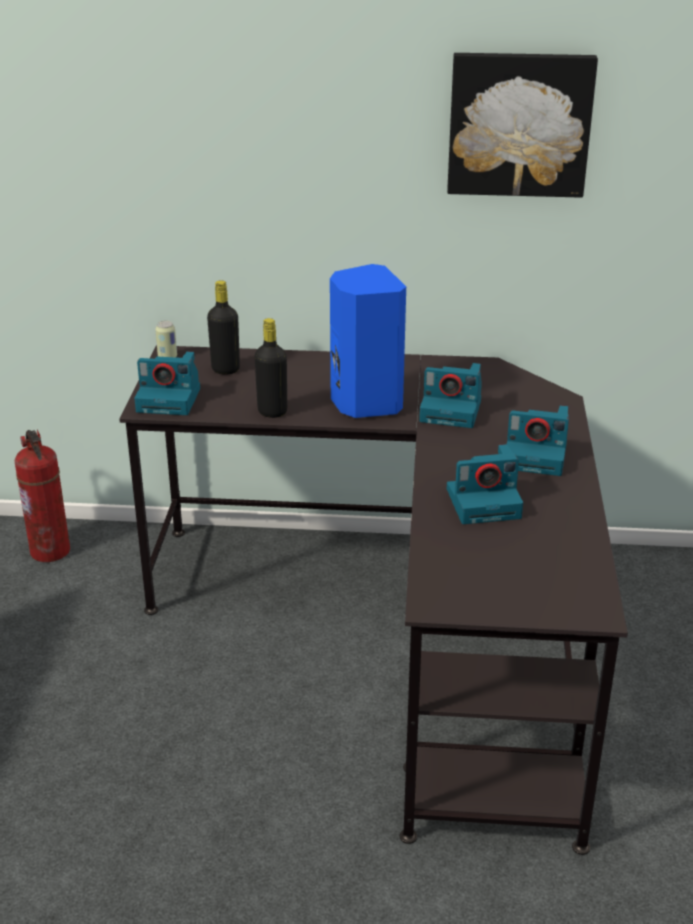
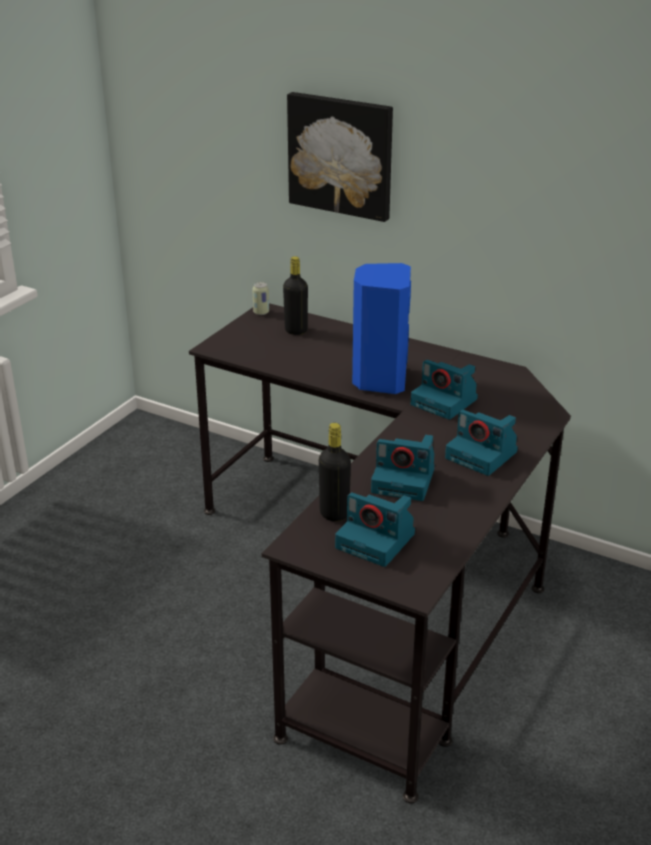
camera: 25 degrees right, 0 degrees up
(51, 551) = (169, 448): fire extinguisher -> none
(170, 400) = (236, 345): camera -> camera (377, 541)
(272, 412) = (302, 371): black bottle -> black bottle (334, 513)
(519, 124) = (556, 161): picture -> picture (341, 155)

